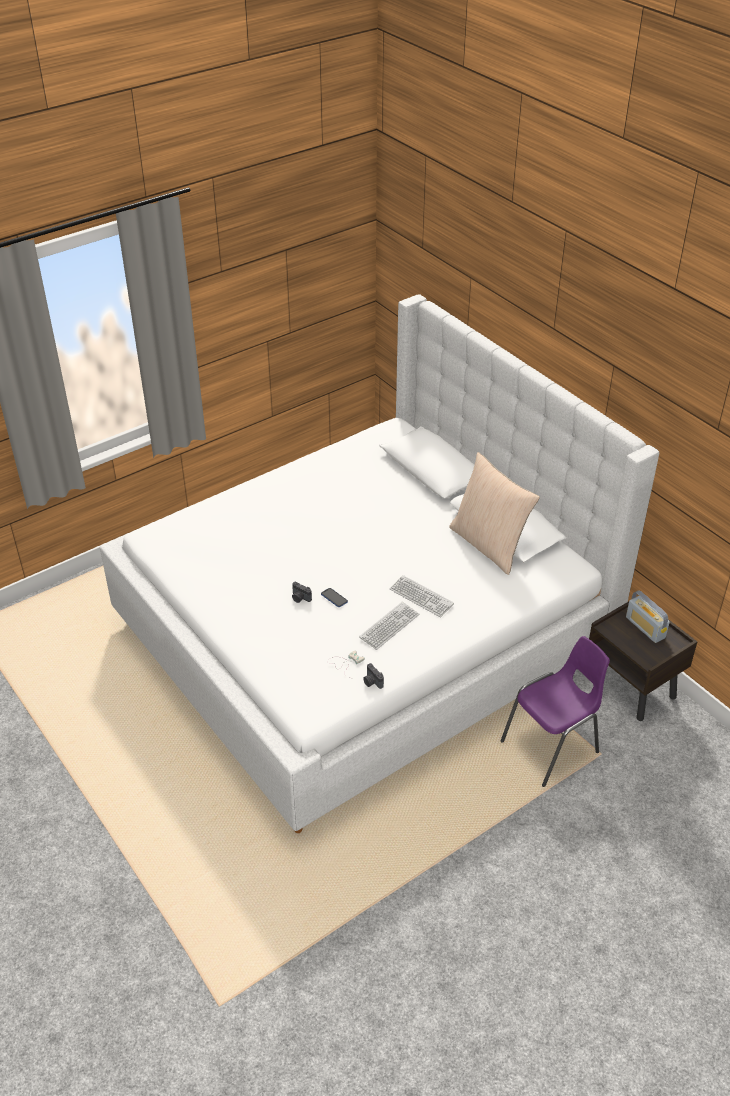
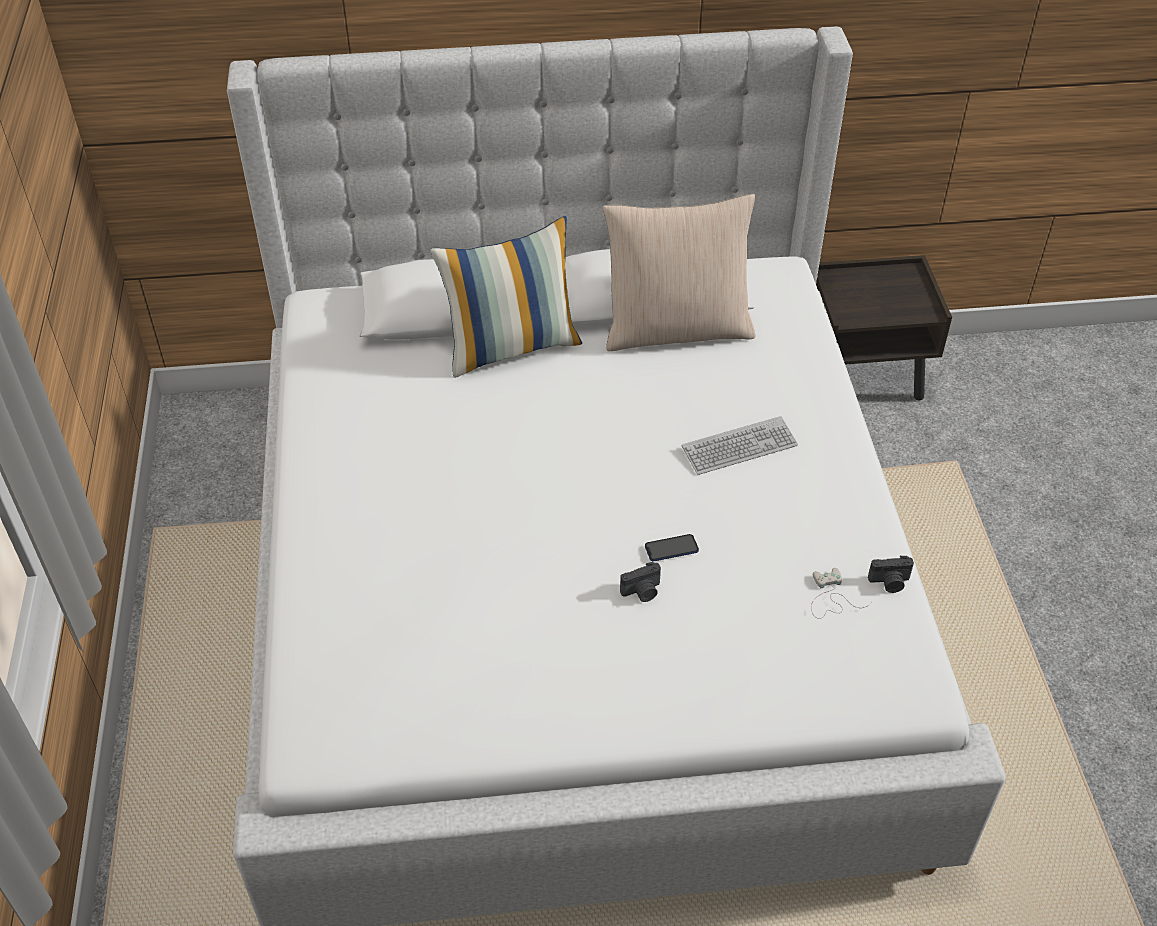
camera: 60 degrees left, 5 degrees up
(389, 626) = (780, 510): keyboard -> none
(423, 496) = (511, 346): none -> pillow
(552, 747) = (919, 501): purple chair -> none
(645, 627) = (869, 286): radio -> none

